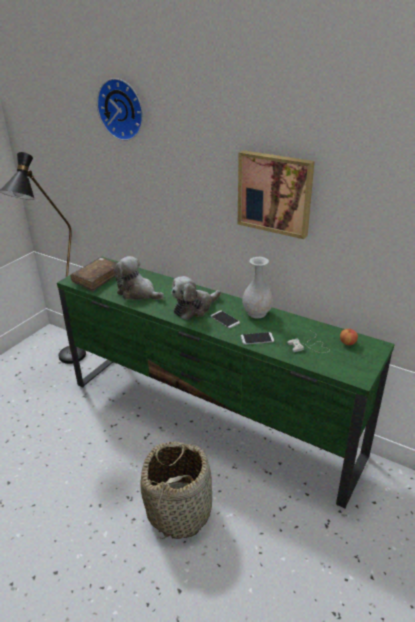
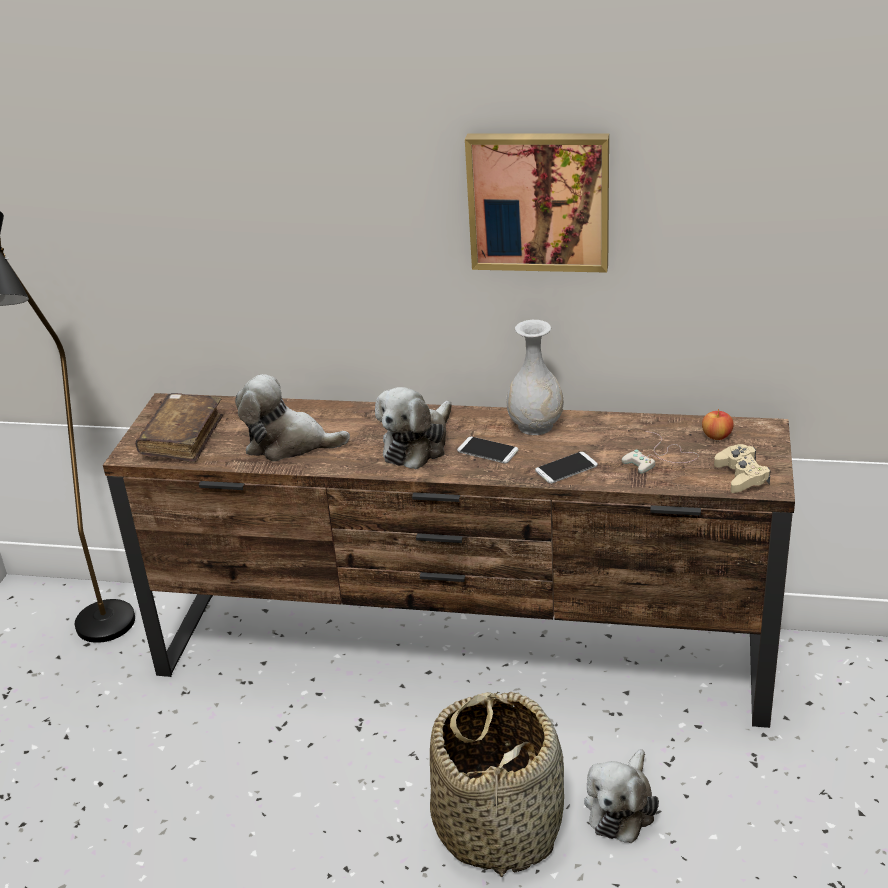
camera: 20 degrees left, 0 degrees up
(122, 109) = (192, 88): wall clock -> none
(211, 418) = (462, 656): green tv stand -> brown tv stand
(244, 523) = (621, 807): none -> plush toy
(347, 368) = (741, 476): none -> beige game controller

